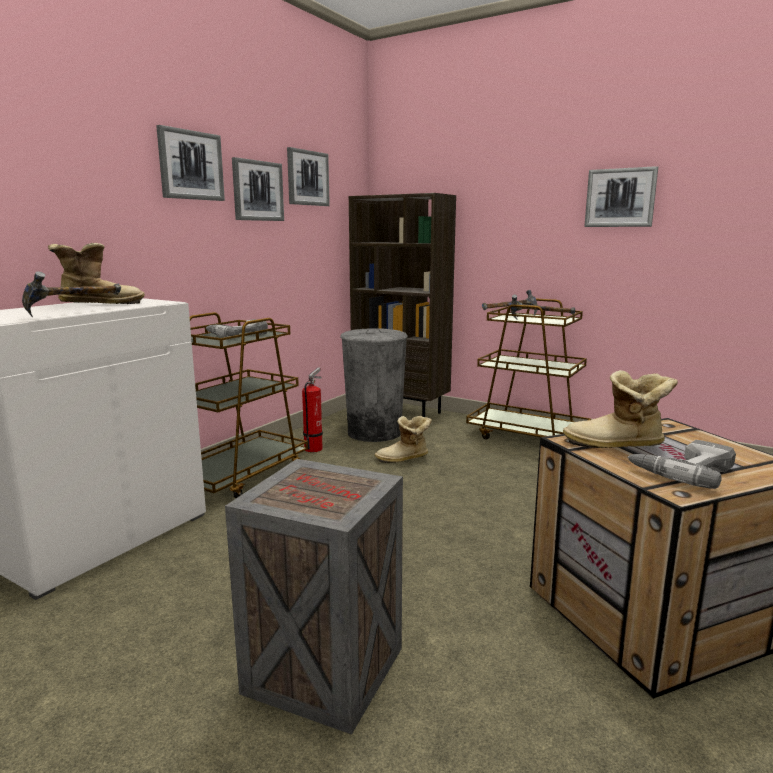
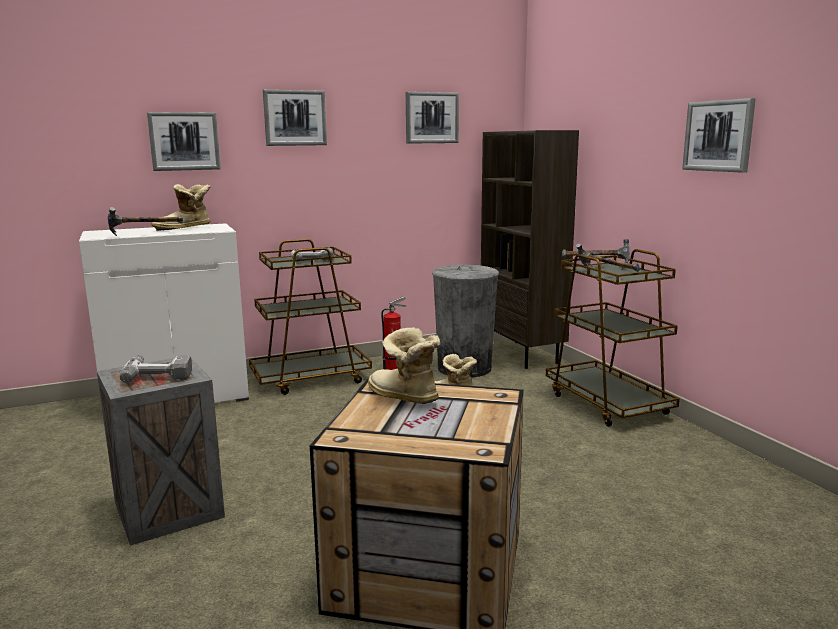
camera: 35 degrees right, 0 degrees up
(100, 304) = (185, 228): boot -> boot turned 135 degrees clockwise
(257, 191) = (367, 134): picture -> picture (184, 141)
(681, 470) = (391, 426): power drill -> power drill (159, 373)

